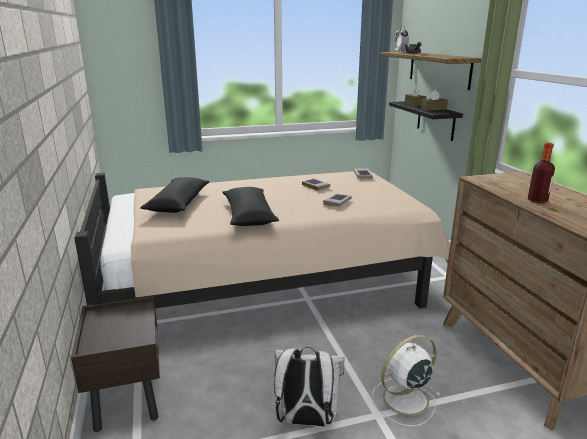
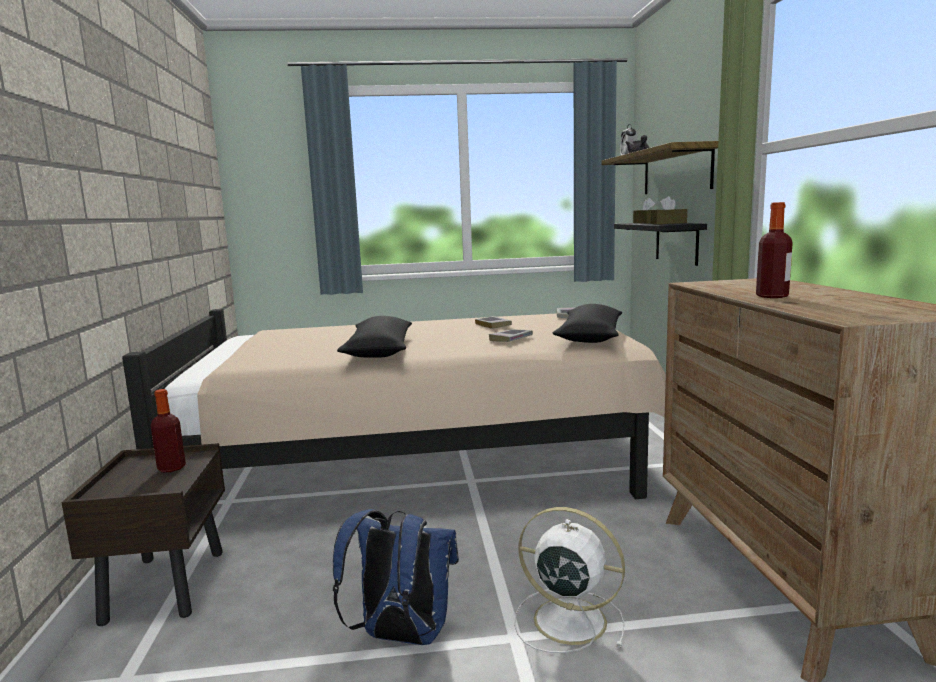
camera: 10 degrees right, 10 degrees down
(130, 320) = (171, 468): none -> bottle
(178, 203) = (298, 340): black pillow -> black pillow (590, 336)
(306, 420) = (401, 636): white backpack -> blue backpack
(404, 400) = (566, 620): white fan -> white fan turned 45 degrees clockwise

